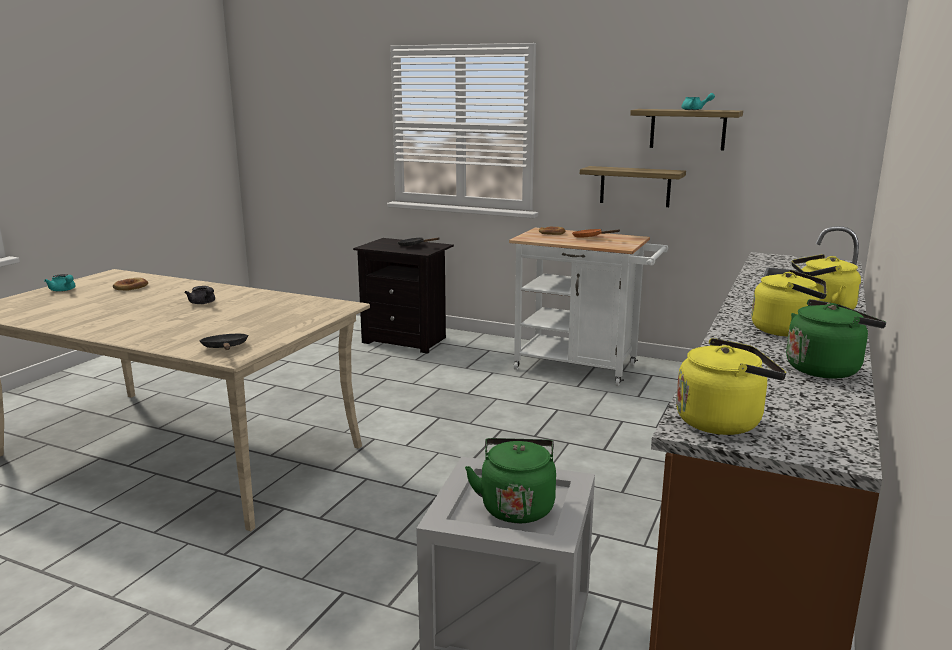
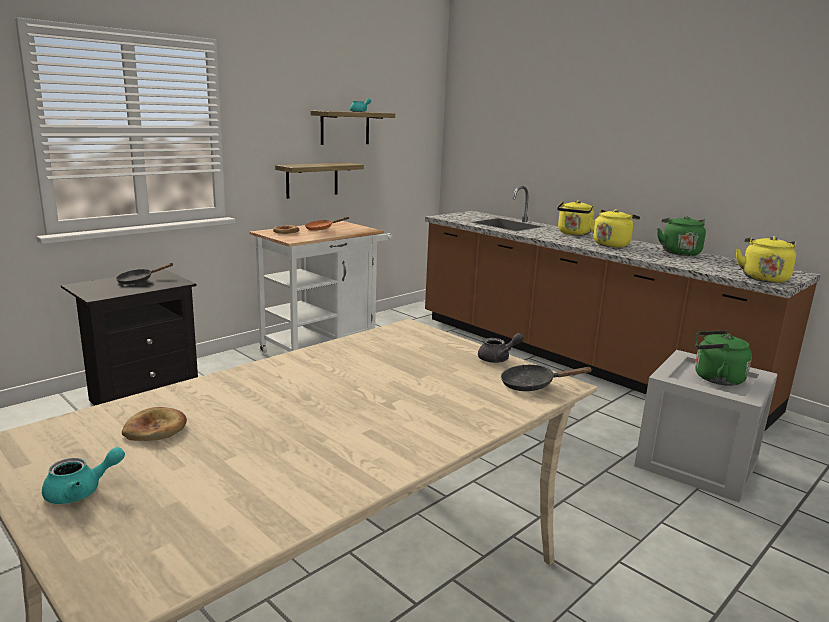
camera: 70 degrees left, 0 degrees up
(203, 303) = (326, 385): grey teapot -> grey teapot (498, 358)

